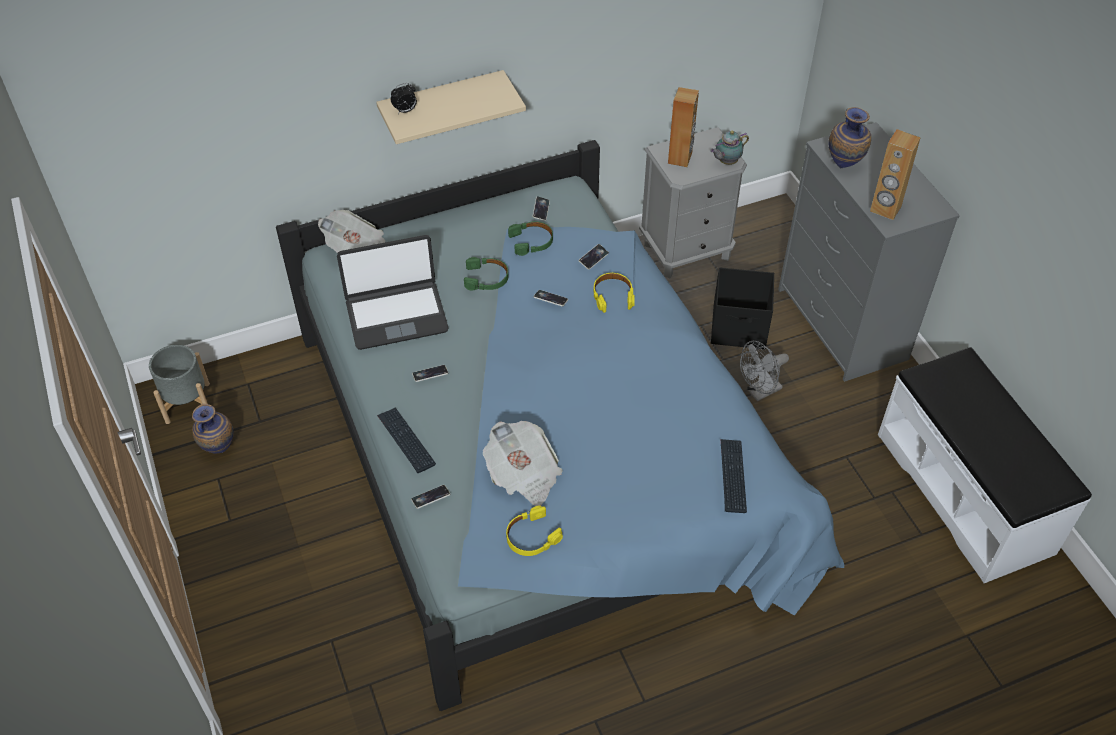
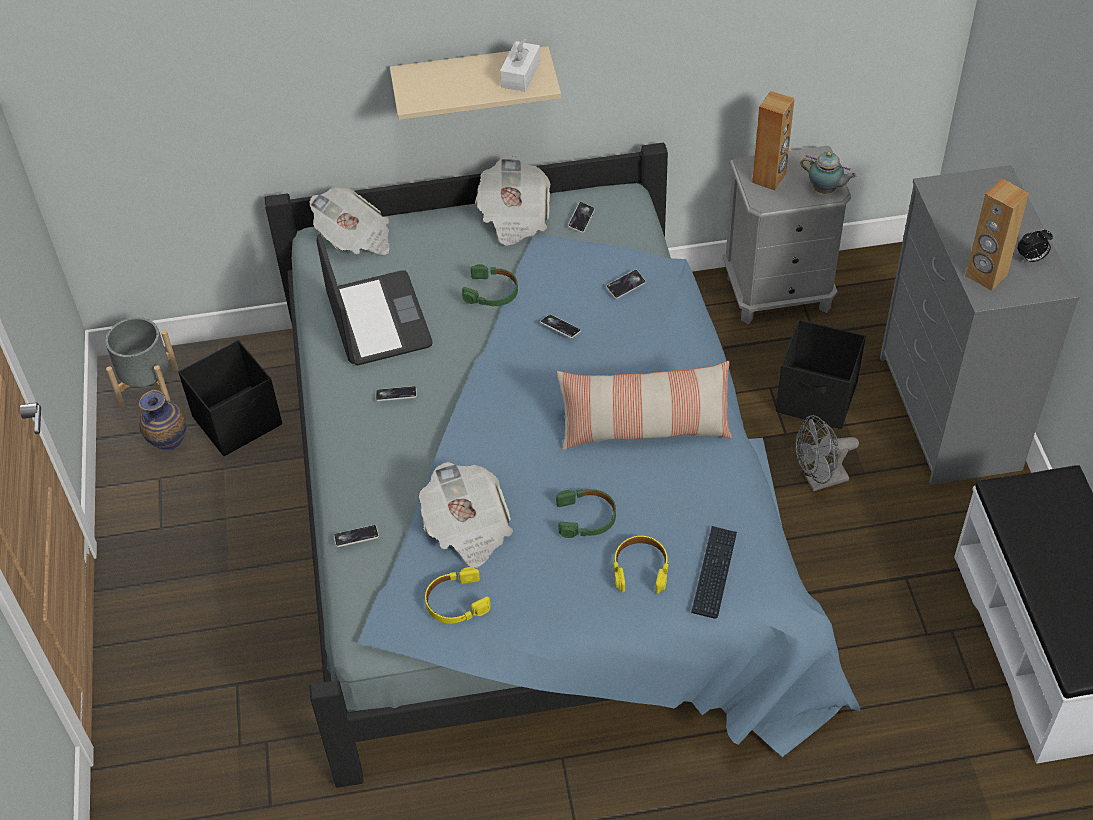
camera: 15 degrees right, 0 degrees up
(274, 419) = (239, 421): none -> black storage box
(396, 315) = (377, 320): laptop -> laptop turned 105 degrees counterclockwise
(405, 111) = (419, 81): alarm clock -> alarm clock (1031, 259)
(406, 440) = (347, 467): keyboard -> none
(487, 216) = (514, 217): none -> newspaper
(488, 95) = (520, 74): none -> white tissue box
(532, 241) = (557, 255): green headphones -> green headphones (586, 518)
(613, 296) = (635, 334): yellow headphones -> yellow headphones (640, 569)
(643, 370) = (644, 429): none -> pillow
(726, 162) = (825, 190): teapot -> teapot turned 135 degrees counterclockwise
(844, 165) = (951, 214): vase -> none

